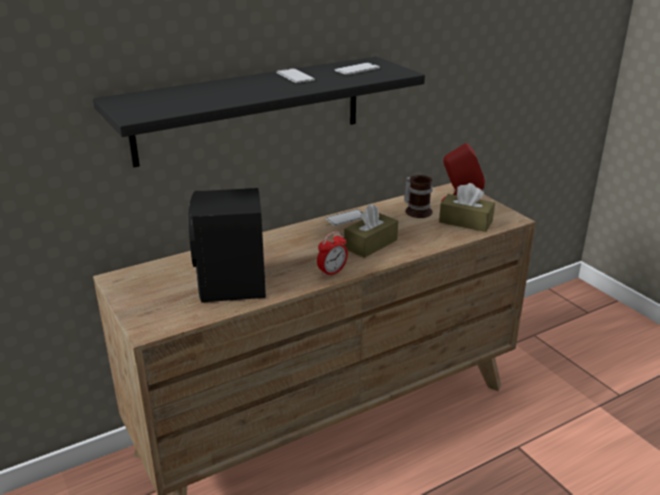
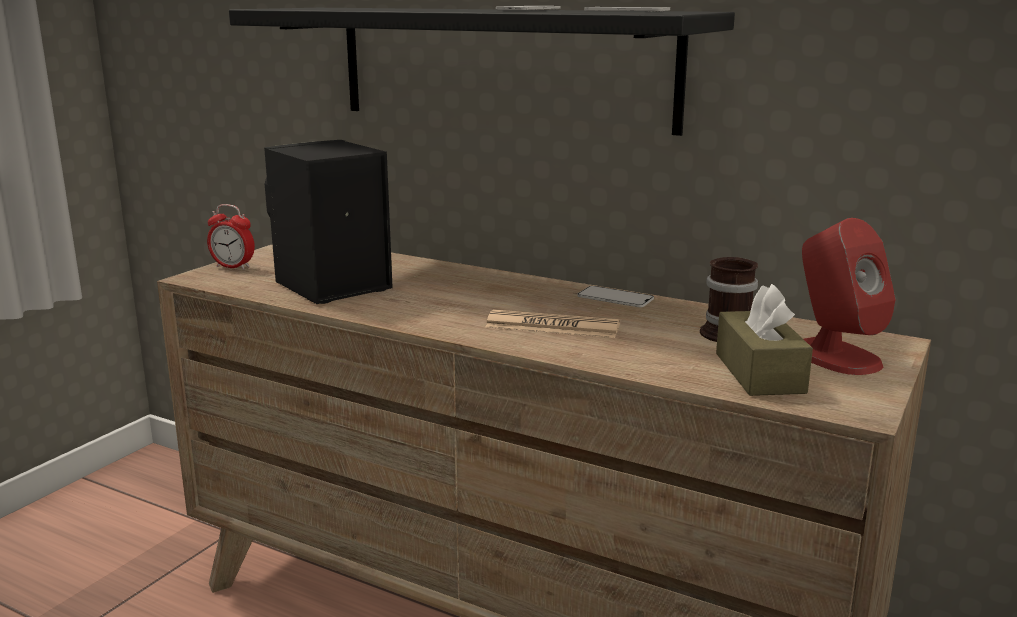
camera: 60 degrees right, 10 degrees down
(332, 272) = (430, 322): alarm clock -> alarm clock (233, 267)
(370, 244) = (552, 326): brown tissue box -> newspaper

